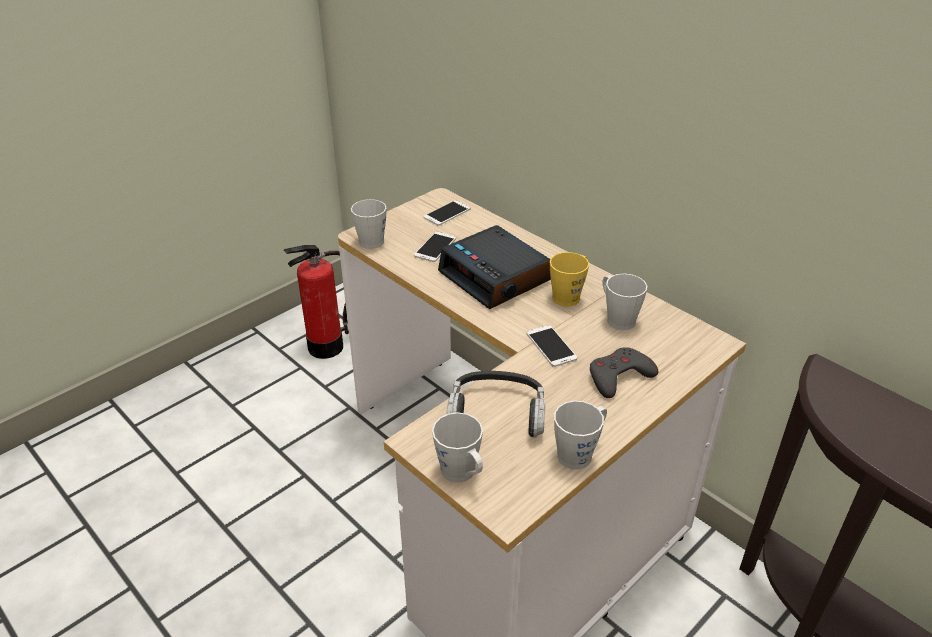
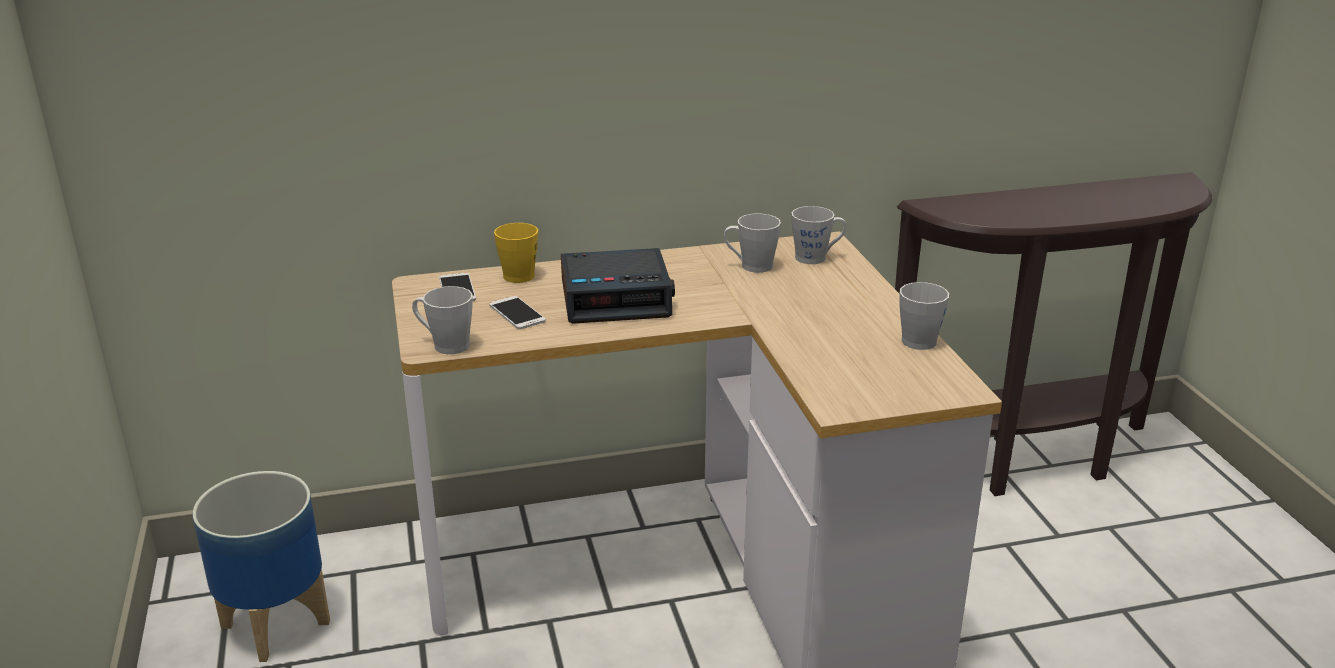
camera: 60 degrees left, 10 degrees down
(326, 347) = (277, 625): fire extinguisher -> planter
(462, 473) = (901, 397): grey mug -> grey mug (816, 257)
(497, 412) = (831, 358): headphones -> none
(551, 346) = (760, 306): phone -> none
(569, 295) = (691, 275): yellow mug -> yellow mug (517, 273)
(619, 376) = (833, 291): grey game controller -> none

